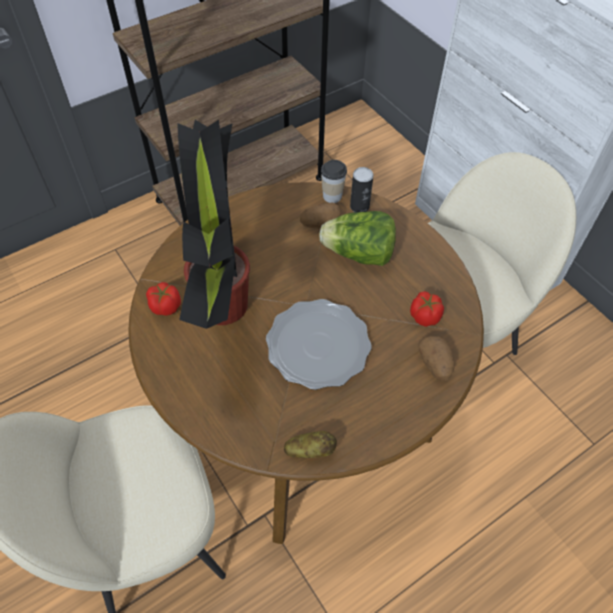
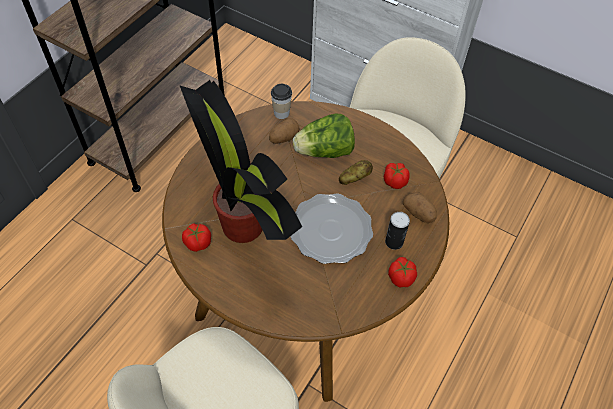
camera: 25 degrees left, 0 degrees up
(310, 450) = (364, 306): potato -> potato (354, 178)
(359, 206) = (306, 114): can -> can (394, 242)
(373, 433) = (401, 277): none -> tomato

